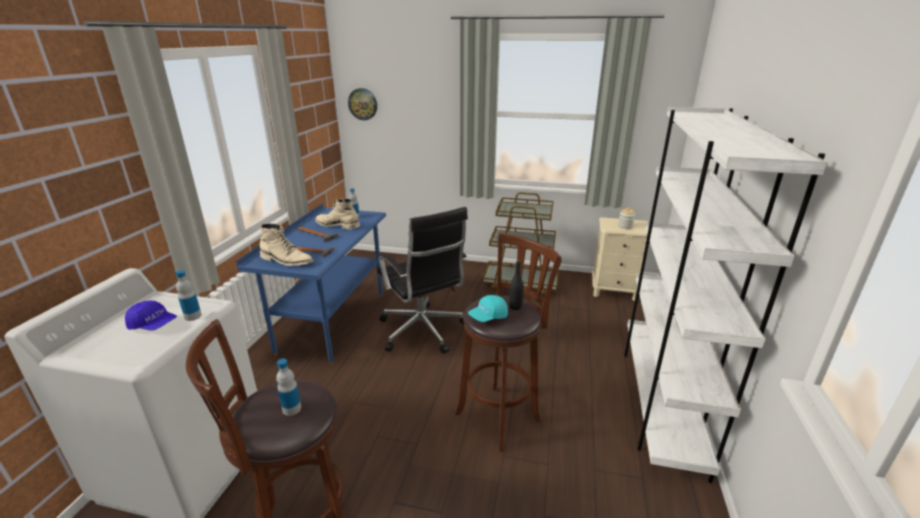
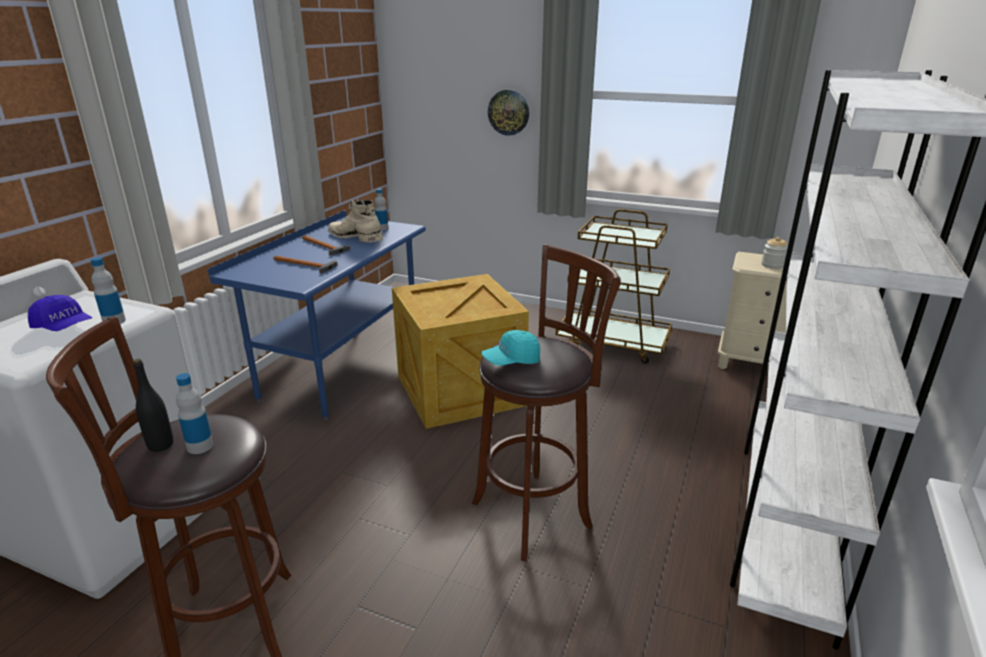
camera: 10 degrees right, 0 degrees up
(286, 261) = (272, 274): beige boot -> none
(363, 104) = (413, 80): wall clock -> wall clock (508, 112)
(423, 331) = (458, 392): black office chair -> crate
(515, 307) = (556, 352): black bottle -> black bottle (160, 445)

